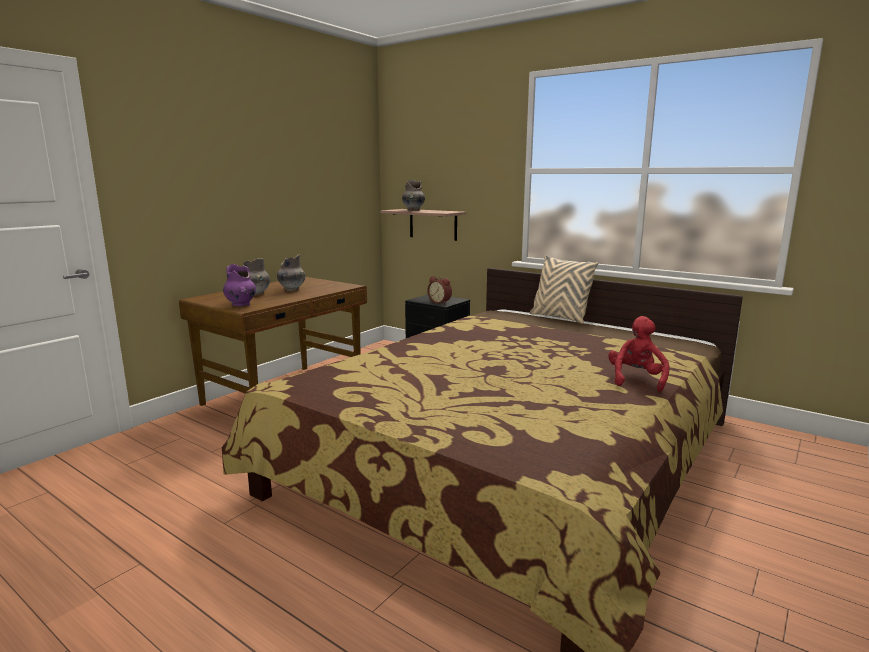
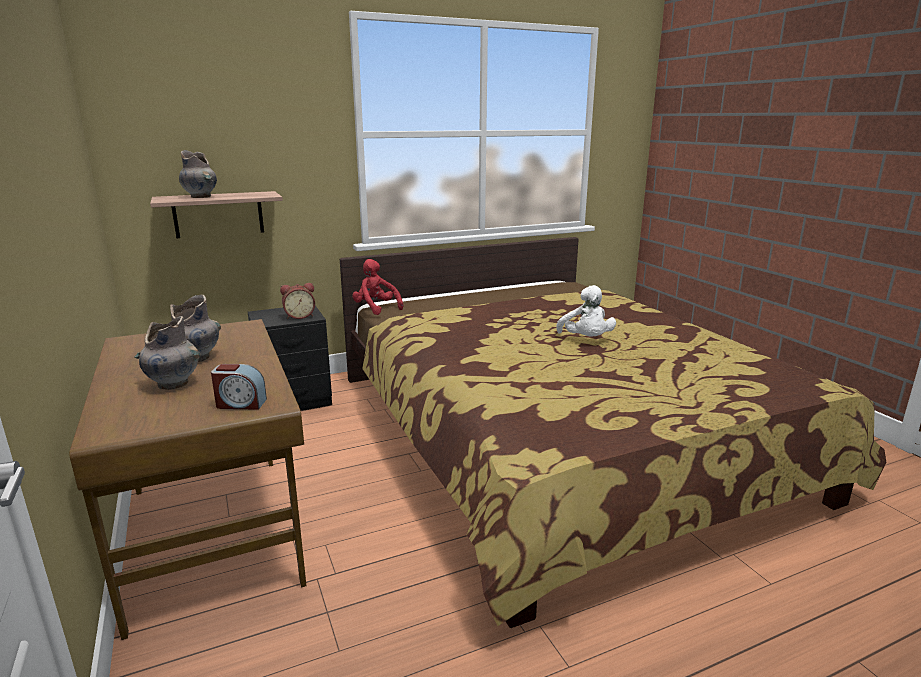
camera: 60 degrees left, 5 degrees up
(241, 305) = (240, 404): purple vase -> alarm clock
(514, 365) = (586, 340): none -> white plush toy
(560, 317) = (443, 294): beige pillow -> none
(636, 379) = (649, 317): red plush toy -> red plush toy (376, 308)

